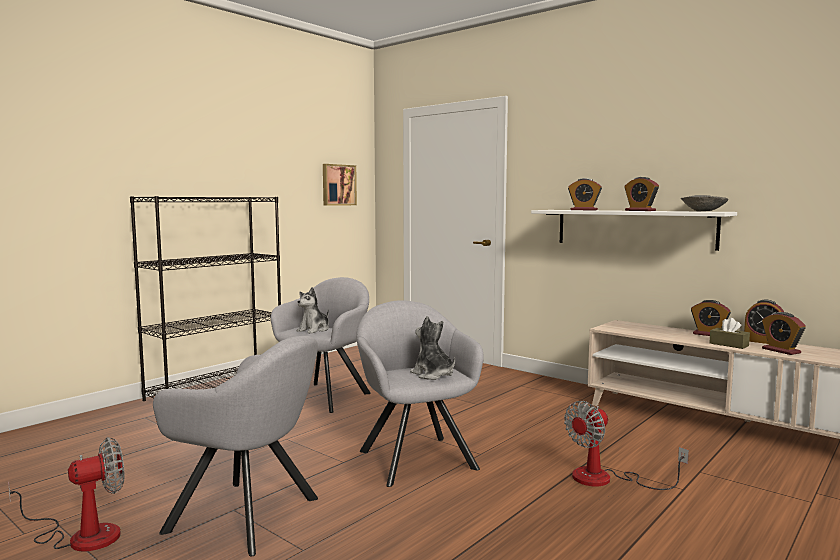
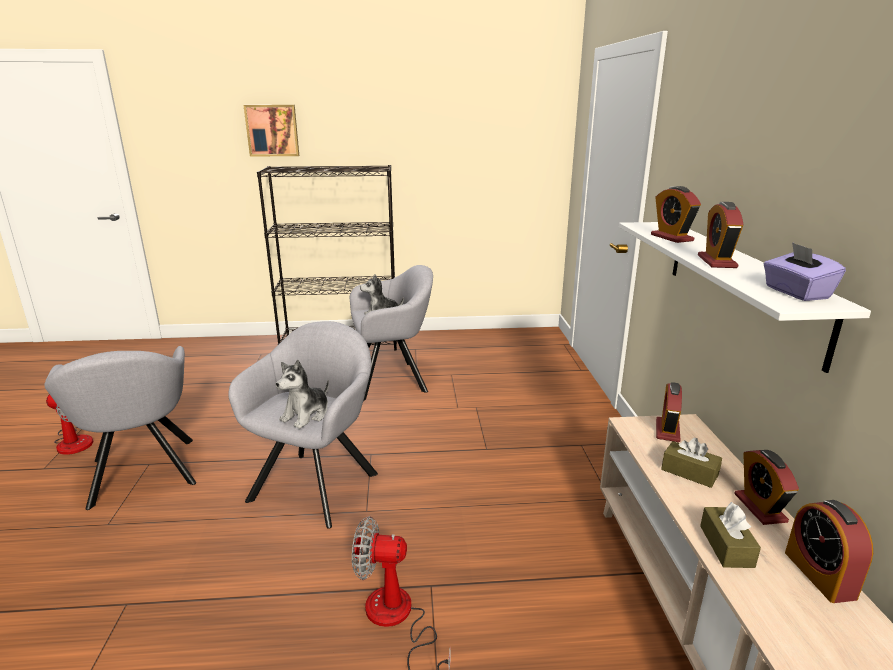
camera: 45 degrees right, 15 degrees up
(338, 185) = (514, 148): picture -> picture (272, 130)
(433, 375) = (306, 415): plush toy -> plush toy turned 150 degrees counterclockwise
(665, 333) = (689, 472): none -> brown tissue box
(703, 211) = (796, 293): grey bowl -> purple tissue box
(781, 351) = (786, 613): alarm clock -> alarm clock (667, 430)

